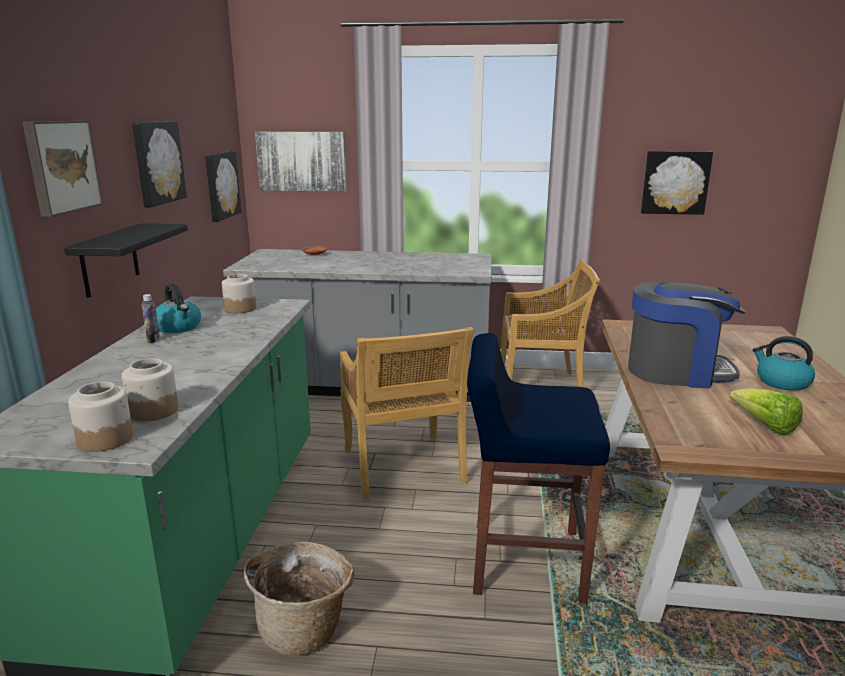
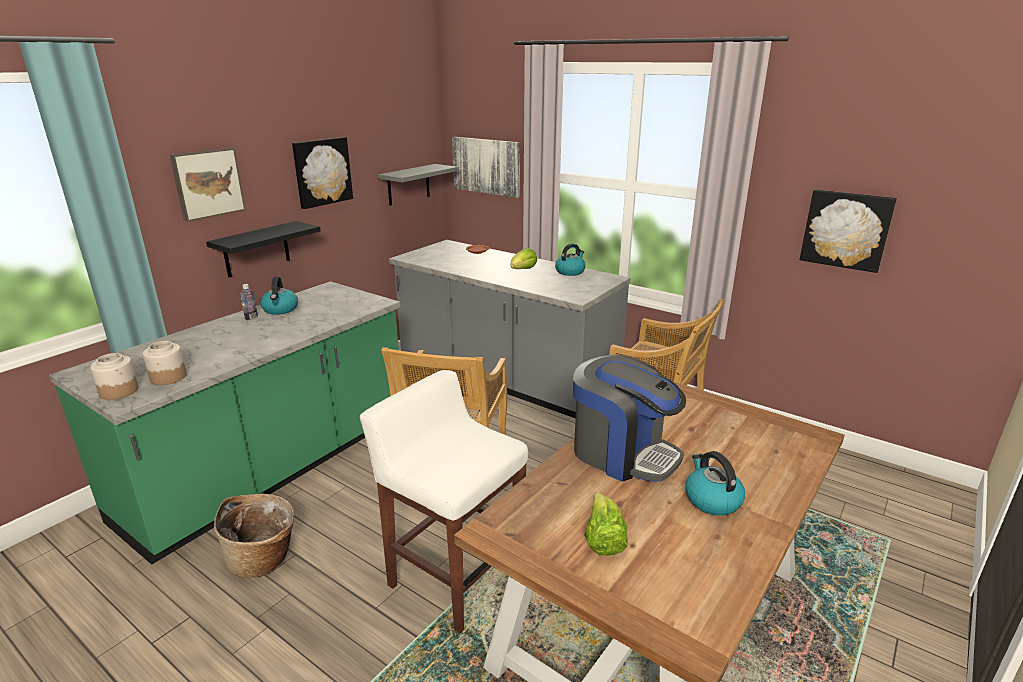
camera: 30 degrees right, 5 degrees up
(221, 185) = (408, 184): picture -> grey shelf
(240, 308) = (341, 300): jar -> none
(387, 261) = (522, 270): none -> lettuce
(433, 256) = (570, 271): none -> kettle
(524, 560) = (454, 576): blue stool -> white stool

